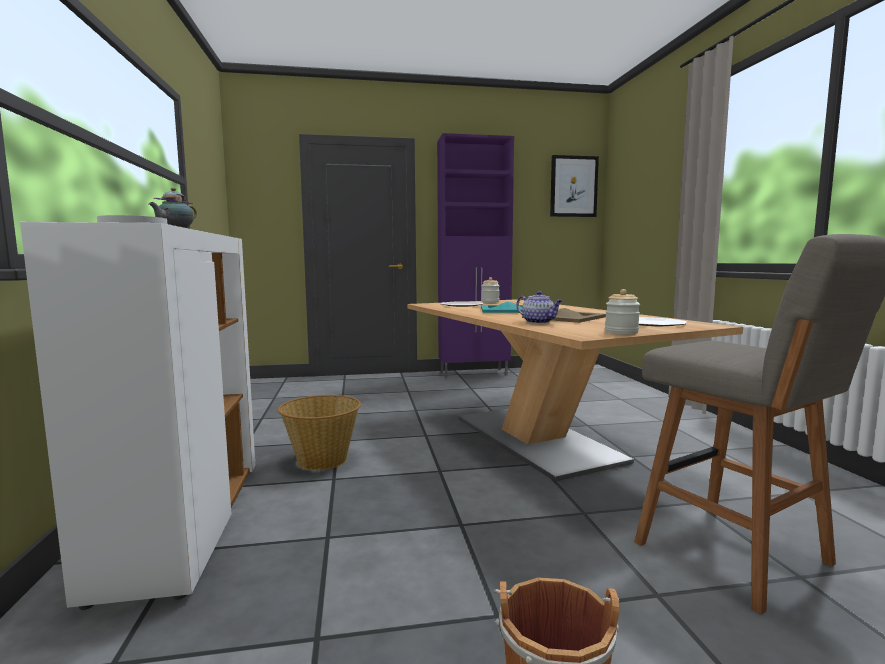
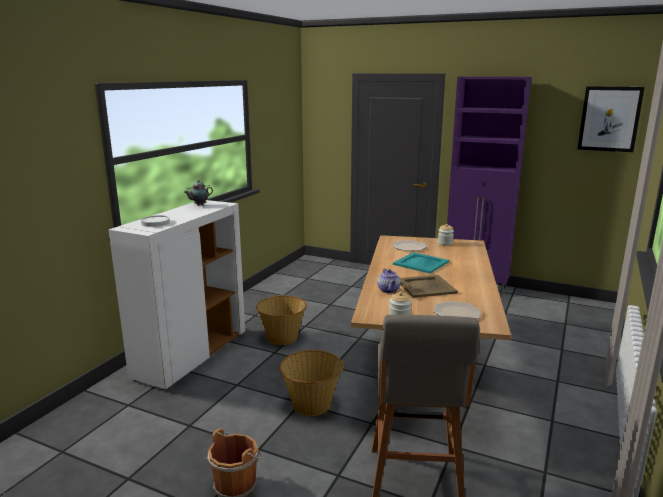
camera: 35 degrees right, 10 degrees up
(479, 520) = (312, 404): none -> basket

